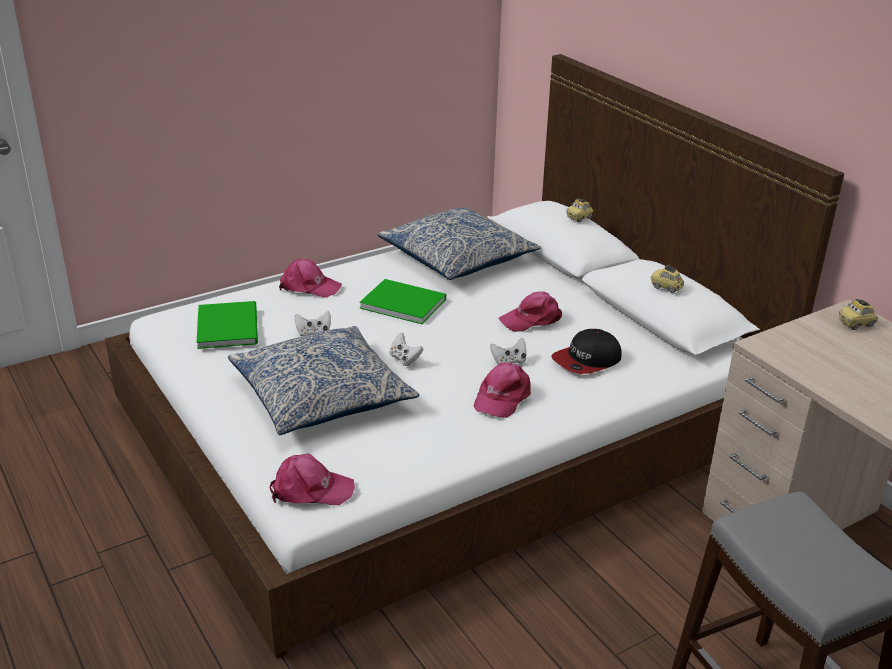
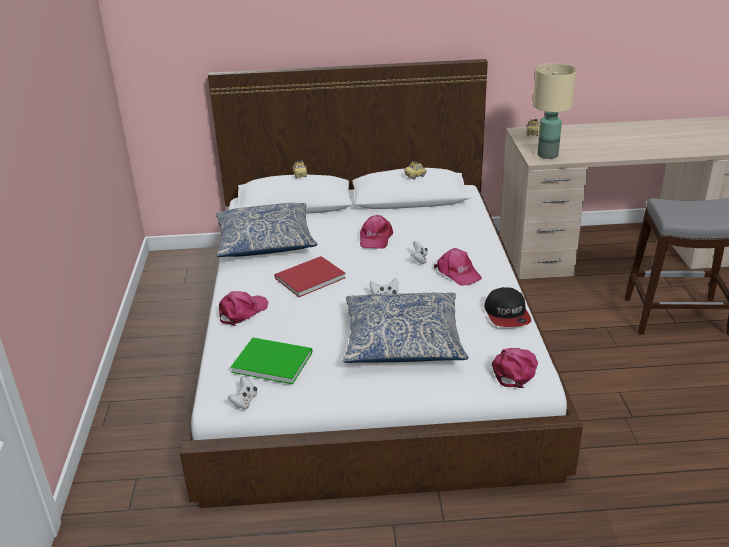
camera: 60 degrees left, 0 degrees up
(313, 333) = (318, 324): white game controller -> white game controller (244, 401)
(402, 302) = (307, 278): green book -> red book
(587, 360) = (439, 234): cap -> cap (507, 314)
(791, 350) = (547, 155): none -> beige table lamp

